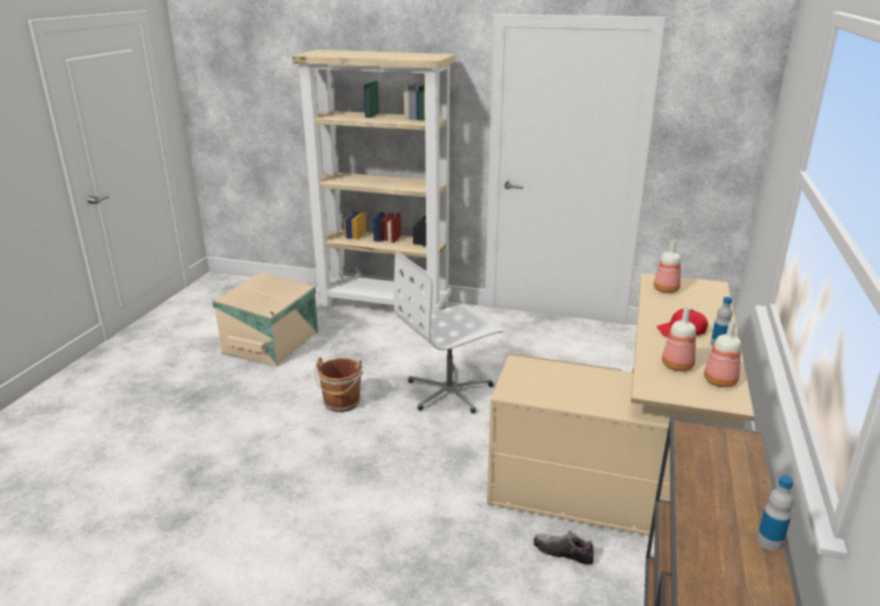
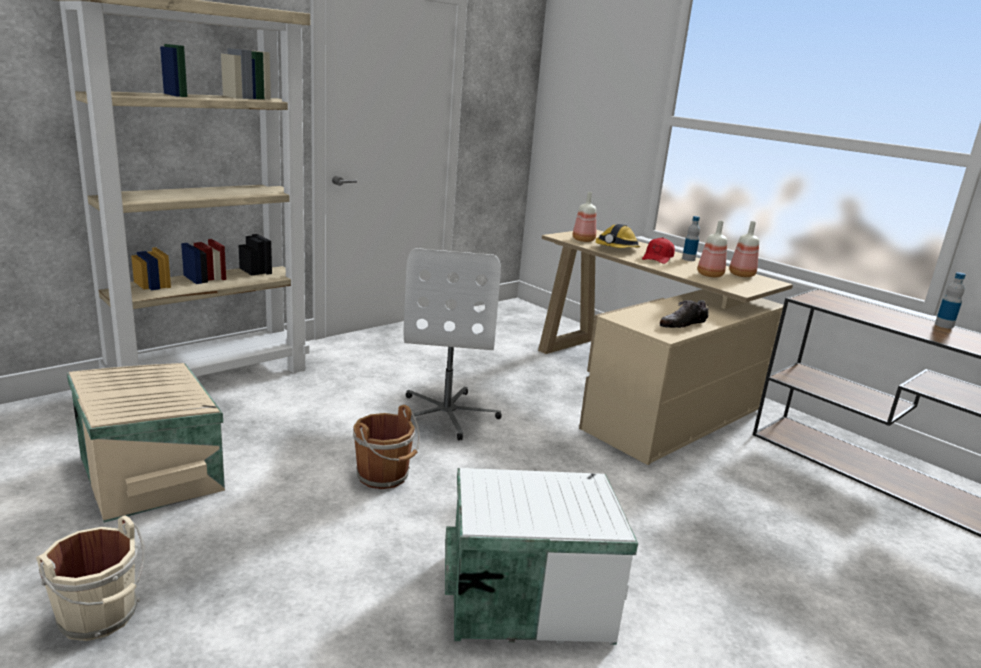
camera: 60 degrees left, 5 degrees down
(158, 388) = (100, 617): none -> beige bucket
(267, 500) = (526, 592): none -> white storage box
(563, 552) = (728, 461): shoe -> shoe (682, 324)
(667, 308) = (616, 249): none -> hard hat

